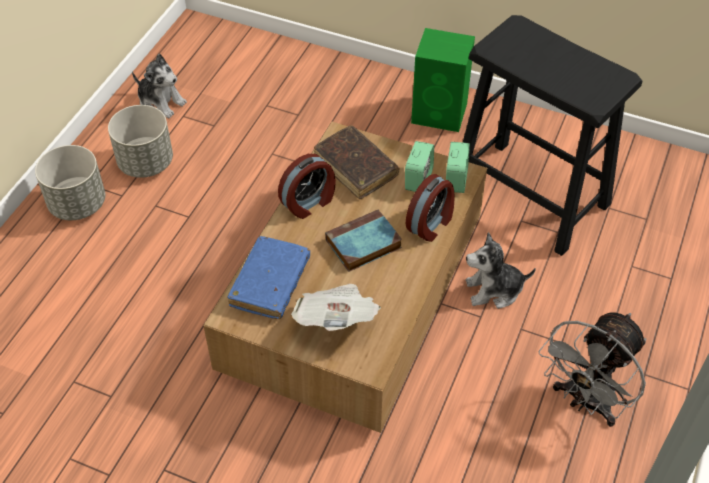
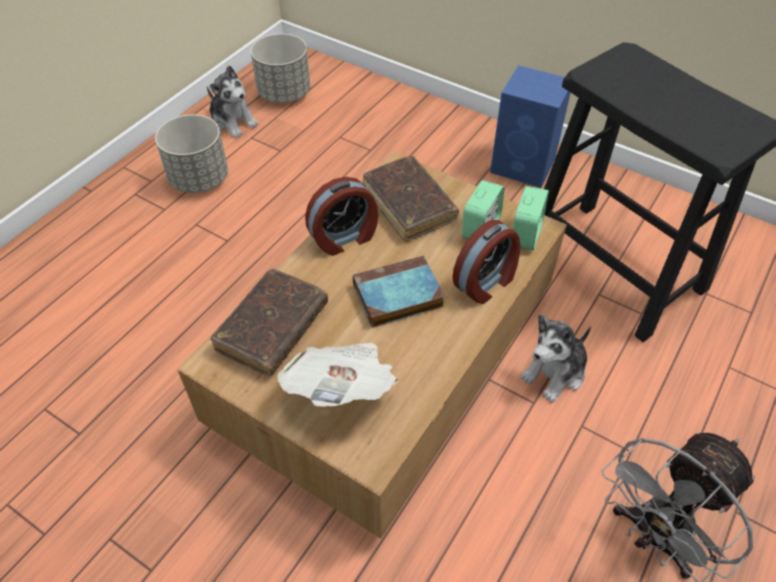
camera: 10 degrees right, 0 degrees up
(78, 204) = (117, 212): grey planter -> grey planter (285, 93)
(270, 283) = (272, 328): blue book -> brown book
(441, 113) = (524, 166): green speaker -> blue speaker
(494, 290) = (555, 372): plush toy -> plush toy turned 45 degrees counterclockwise

